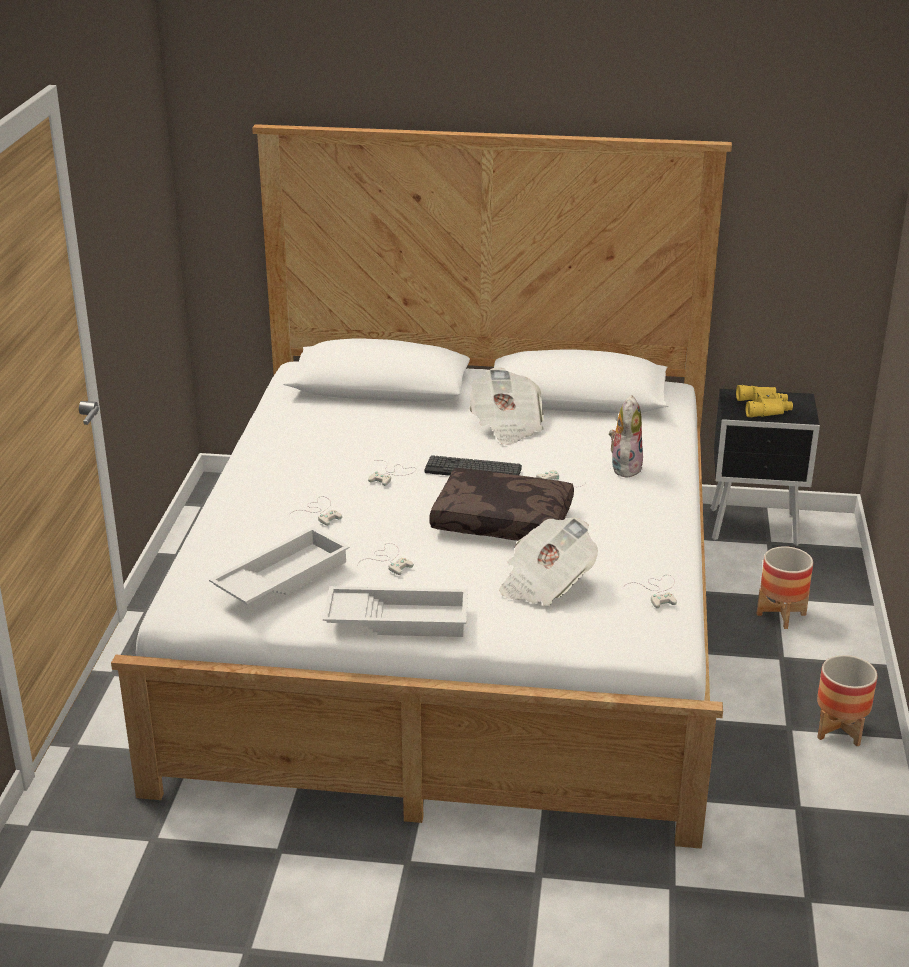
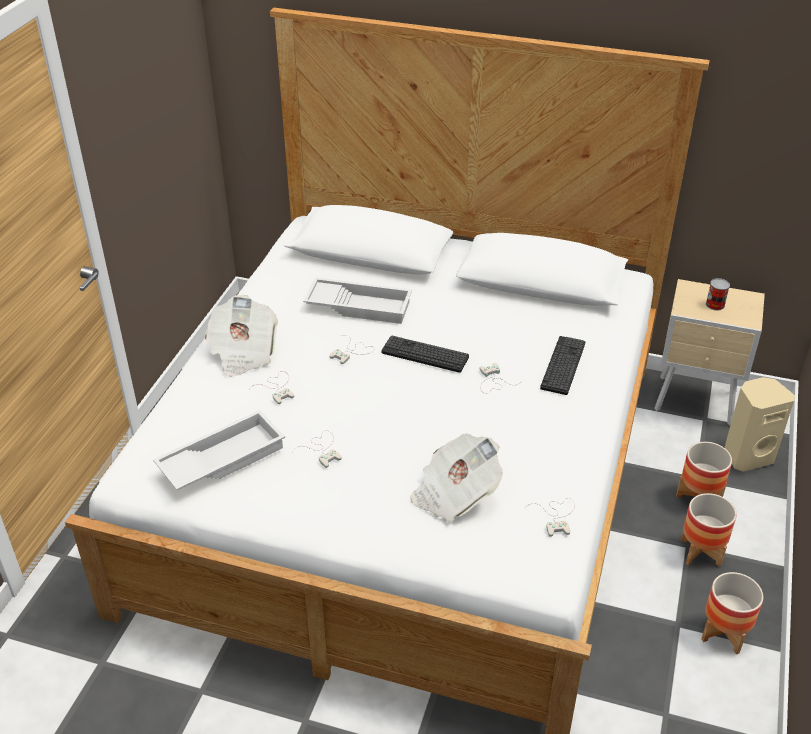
camera: 10 degrees right, 10 degrees up
(398, 618) = (312, 517): white tray -> white tray (359, 305)
(504, 520) = (437, 414): brown pillow -> none
(506, 425) = (469, 307): newspaper -> newspaper (243, 352)
(624, 467) = (563, 365): plush toy -> keyboard
(756, 528) = (697, 402): black nightstand -> beige nightstand
(765, 407) = (715, 304): yellow binoculars -> can
(796, 662) = (700, 552): none -> planter
(822, 571) = (747, 455): none -> beige speaker

